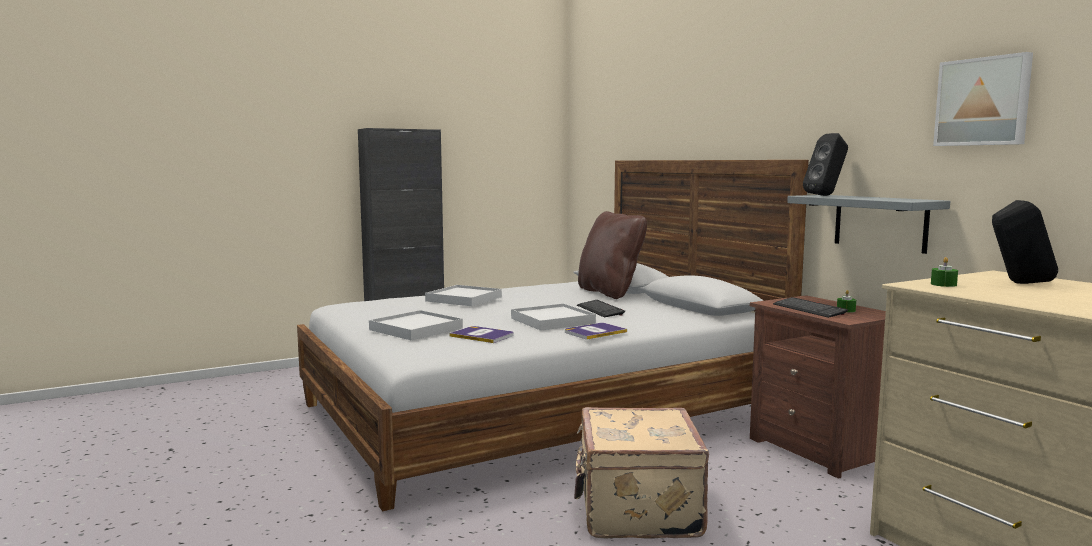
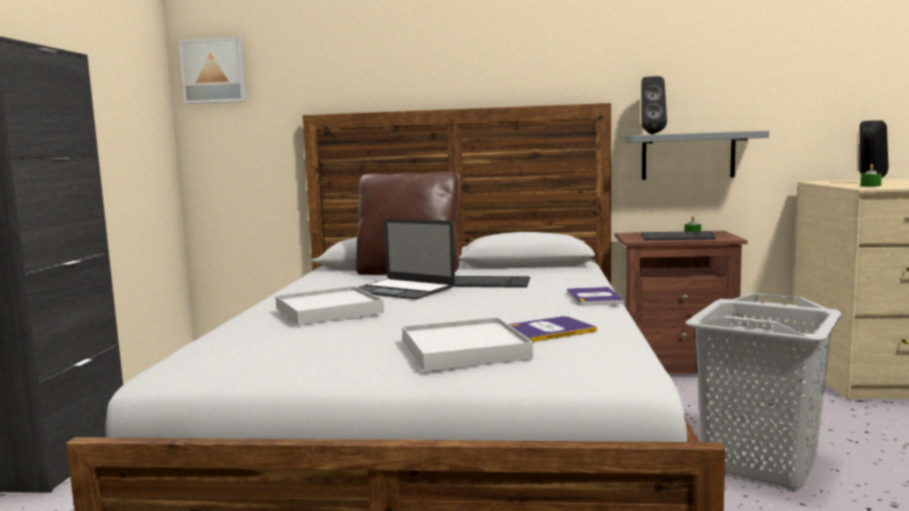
camera: 55 degrees left, 0 degrees up
(545, 300) = (401, 289): none -> laptop
(552, 321) = (515, 301): white tray -> none
(636, 510) = (760, 462): beige suitcase -> grey laundry basket
(983, 102) = (775, 52): picture -> picture (214, 71)

